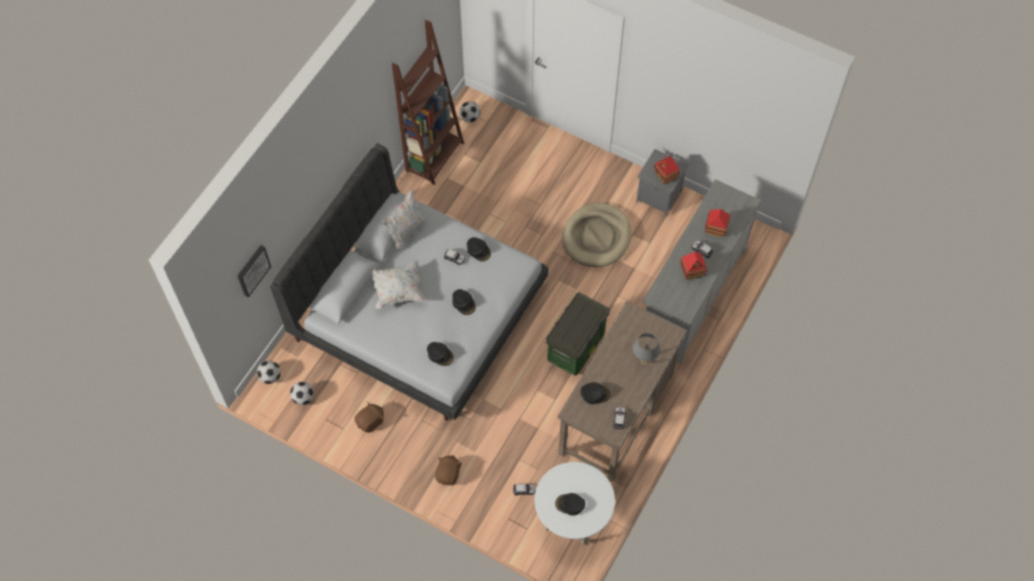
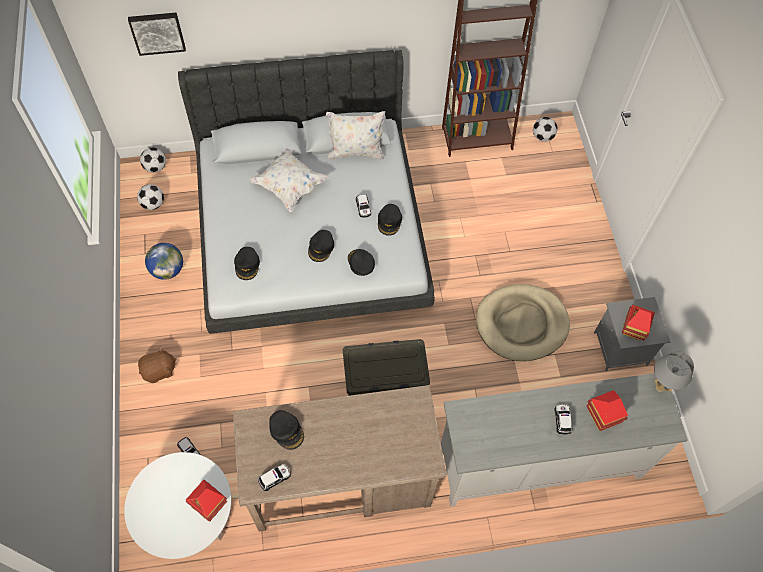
camera: 50 degrees right, 0 degrees up
(370, 421) = (167, 270): brown plush toy -> globe
(570, 505) = (168, 503): black cap -> black cap (361, 263)
(644, 362) = (367, 455): grey table lamp -> grey table lamp (659, 387)
(692, 272) = (525, 428): toy house -> toy house (209, 504)

